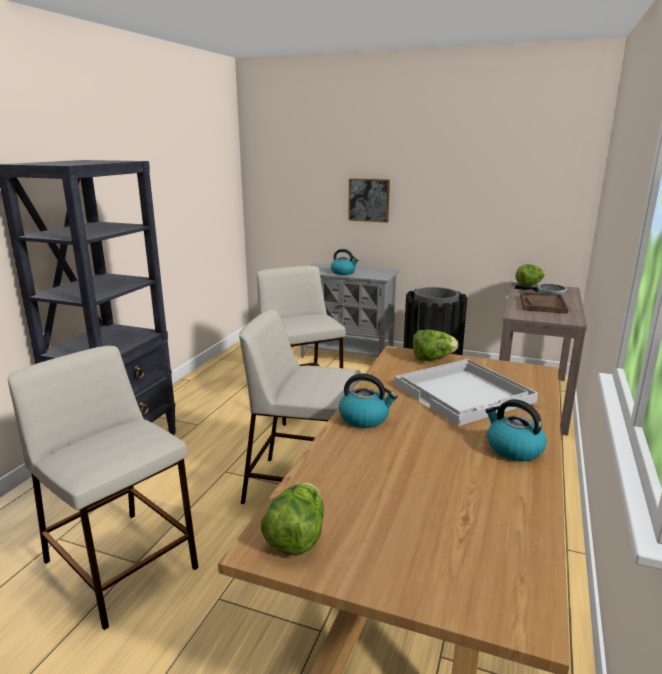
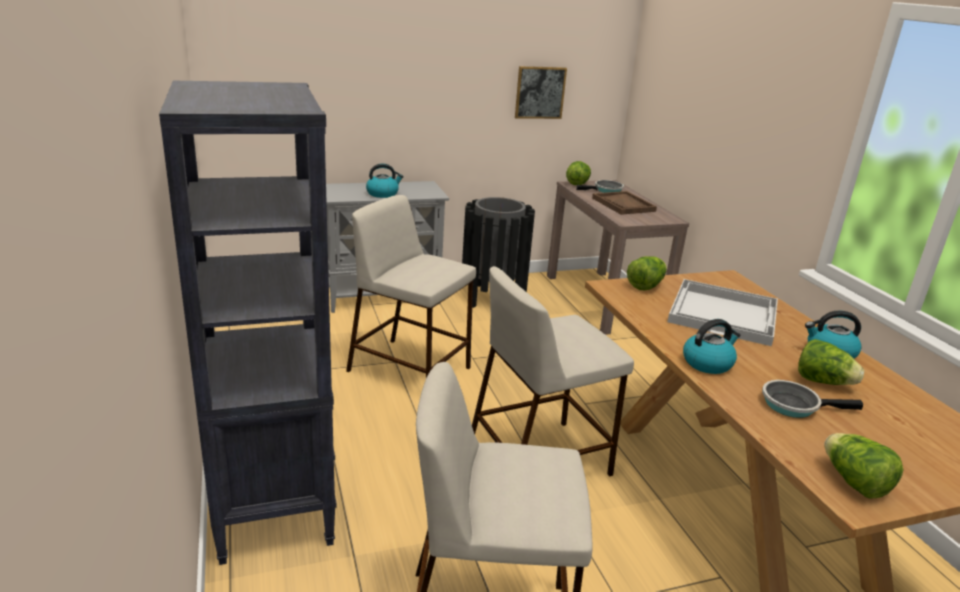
camera: 40 degrees left, 5 degrees up
(369, 200) = (391, 96): picture -> picture (540, 92)
(375, 469) = (794, 405): none -> frying pan
(449, 465) = (822, 382): none -> lettuce

